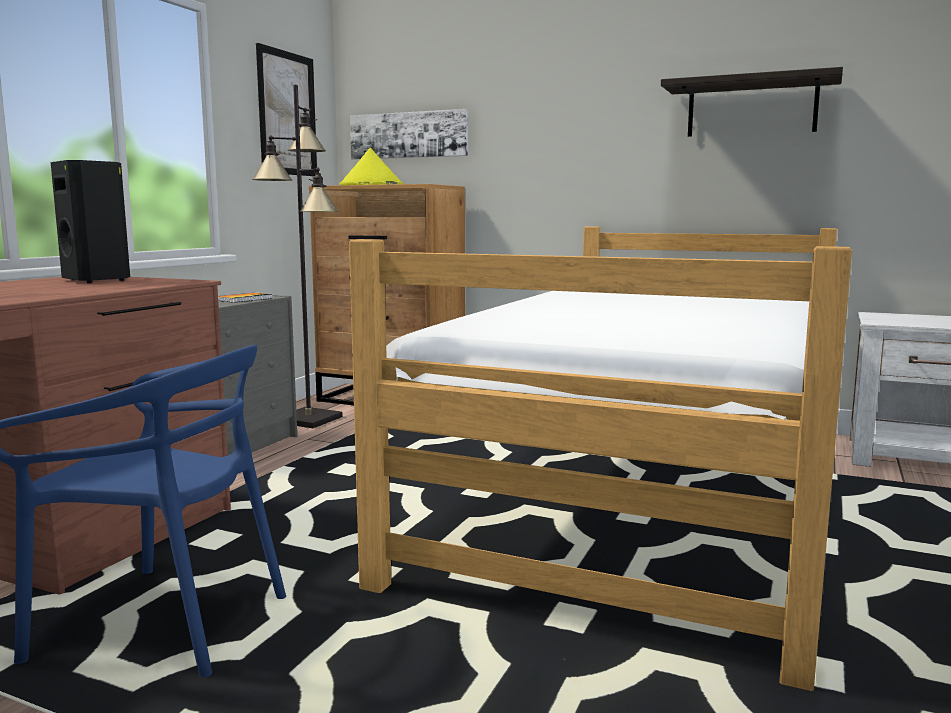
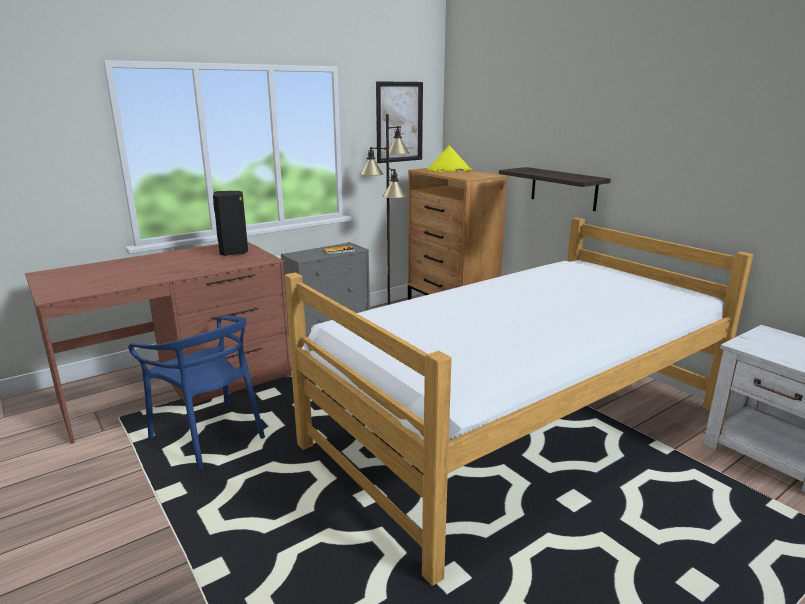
camera: 30 degrees right, 10 degrees up
(408, 135) = (480, 134): picture -> none
(751, 108) = (702, 144): shelf -> shelf (563, 188)

